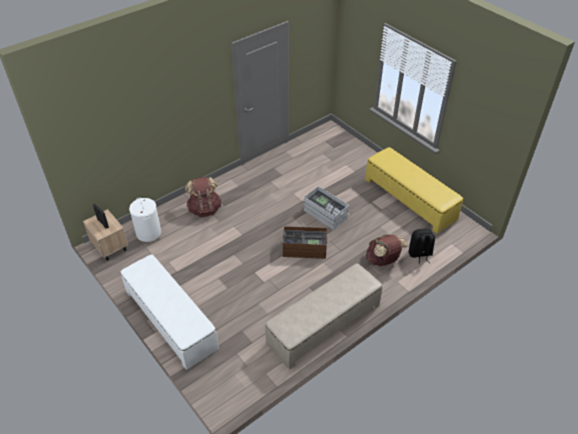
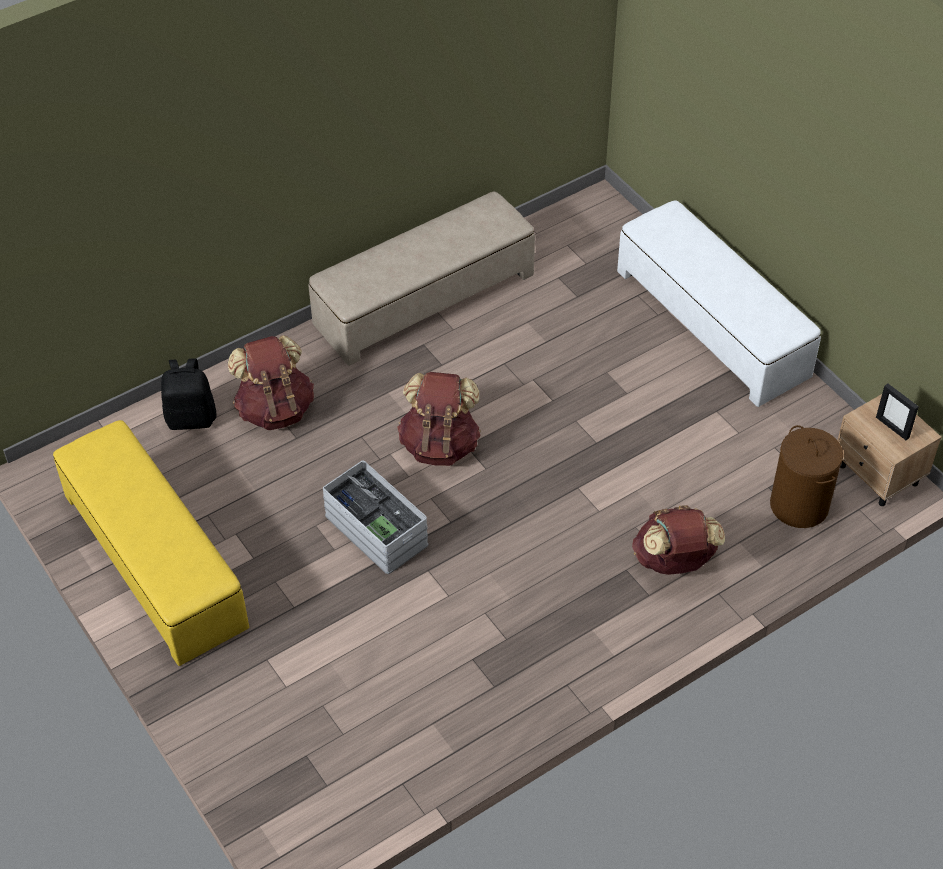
camera: 175 degrees left, 5 degrees up
(148, 232) = (799, 505): white laundry basket -> brown laundry basket
(304, 249) = (440, 444): brown storage box -> brown backpack

